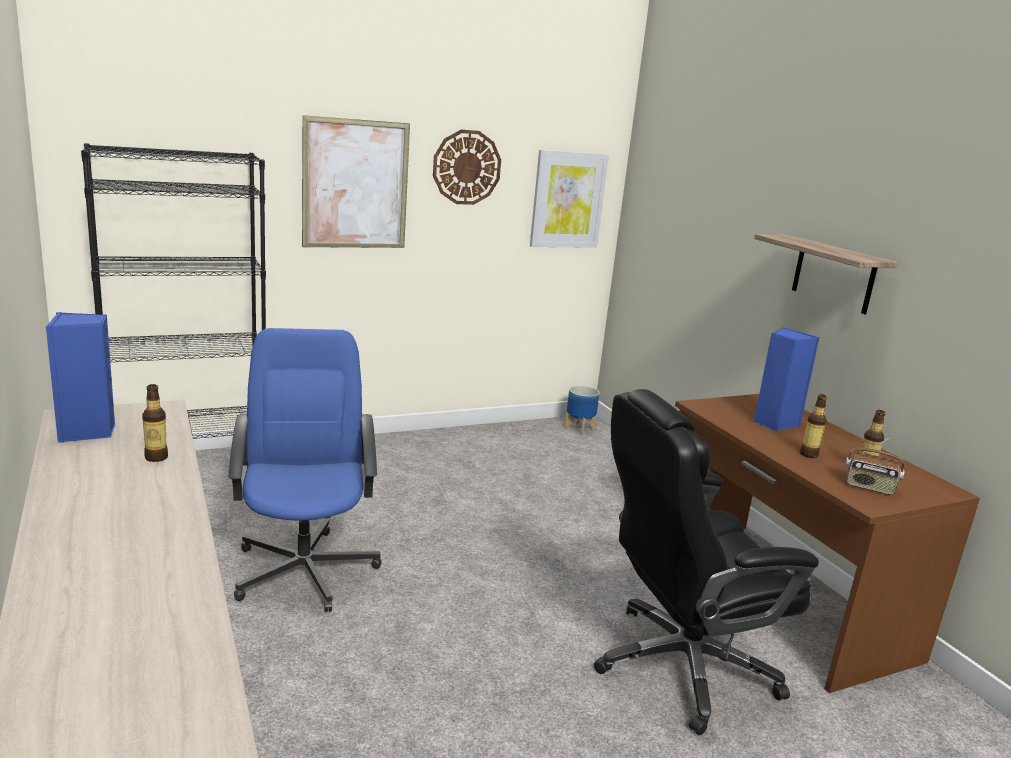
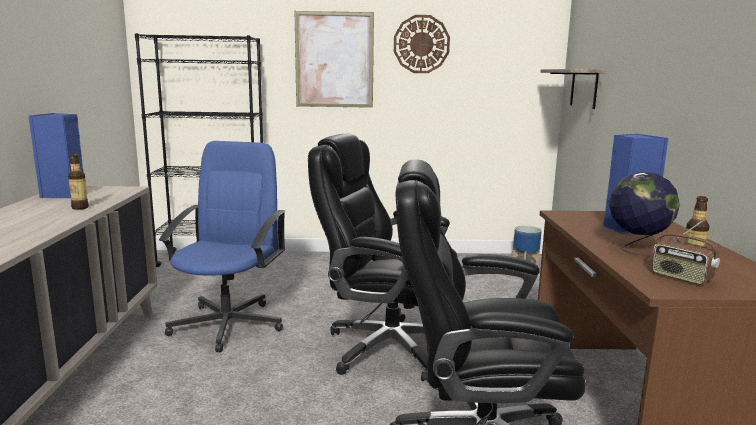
camera: 25 degrees right, 5 degrees down
(517, 569) = (387, 348): none -> black office chair
(568, 200) = (512, 68): picture -> none
(808, 454) = (637, 250): bottle -> globe
(833, 274) = (700, 82): shelf -> shelf (584, 88)

